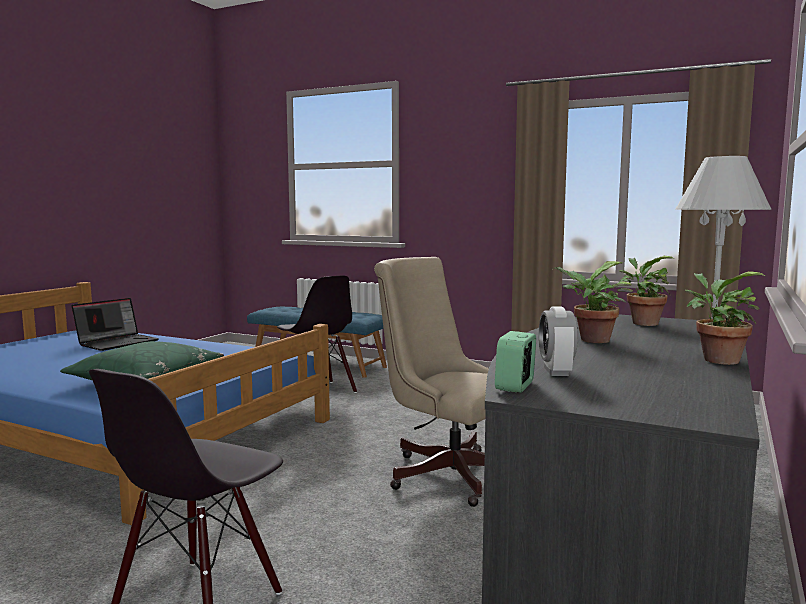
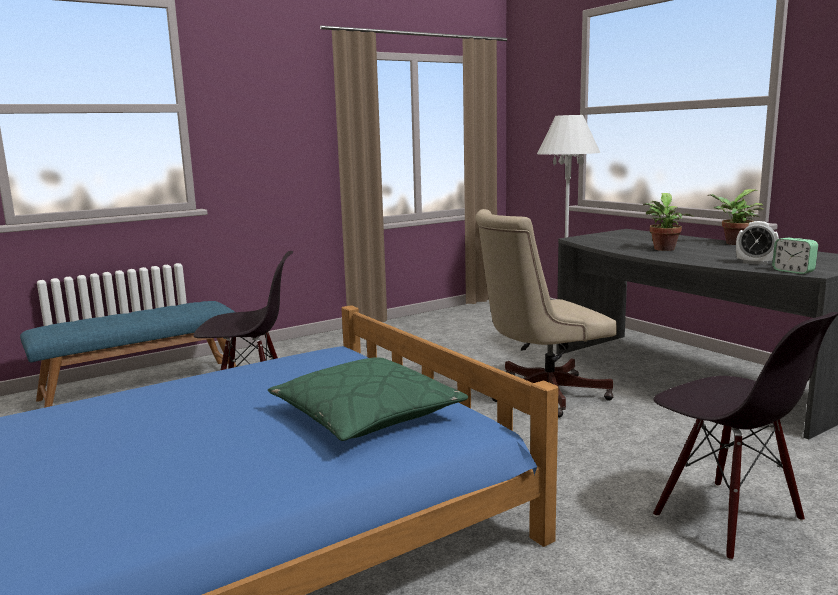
camera: 60 degrees left, 5 degrees up
(118, 342) = (88, 425): laptop -> none
(642, 323) = (611, 237): potted plant -> none

